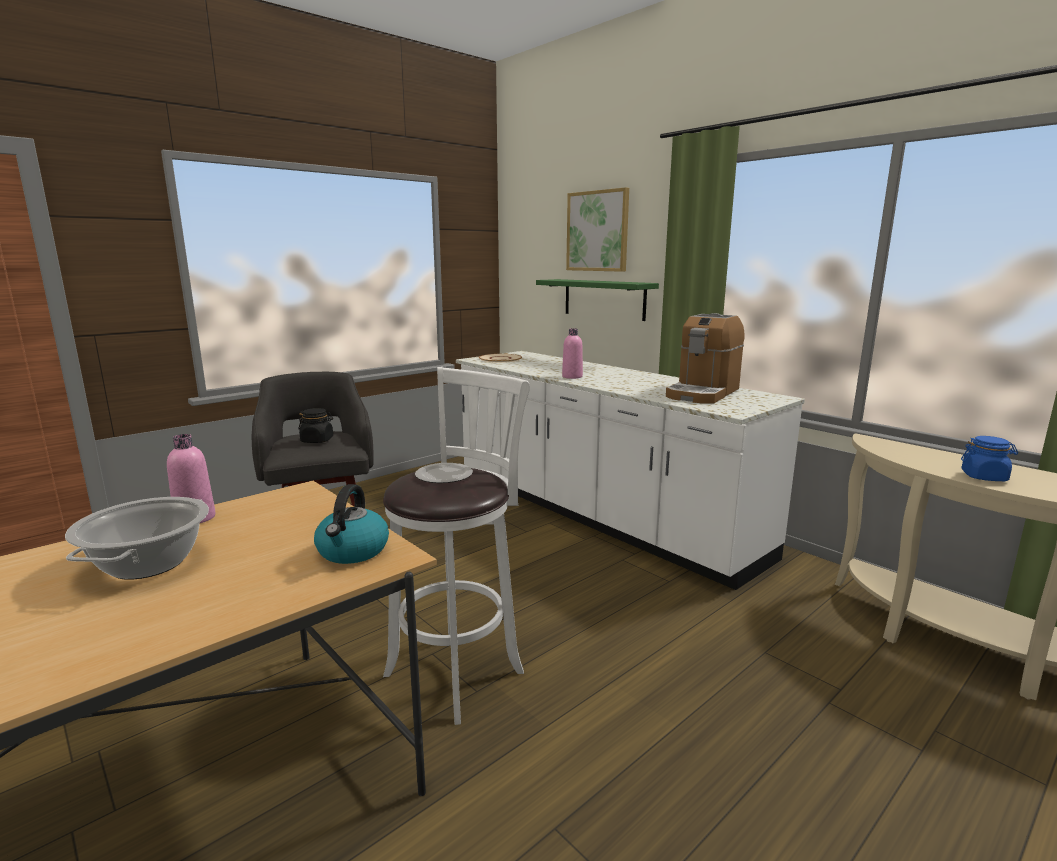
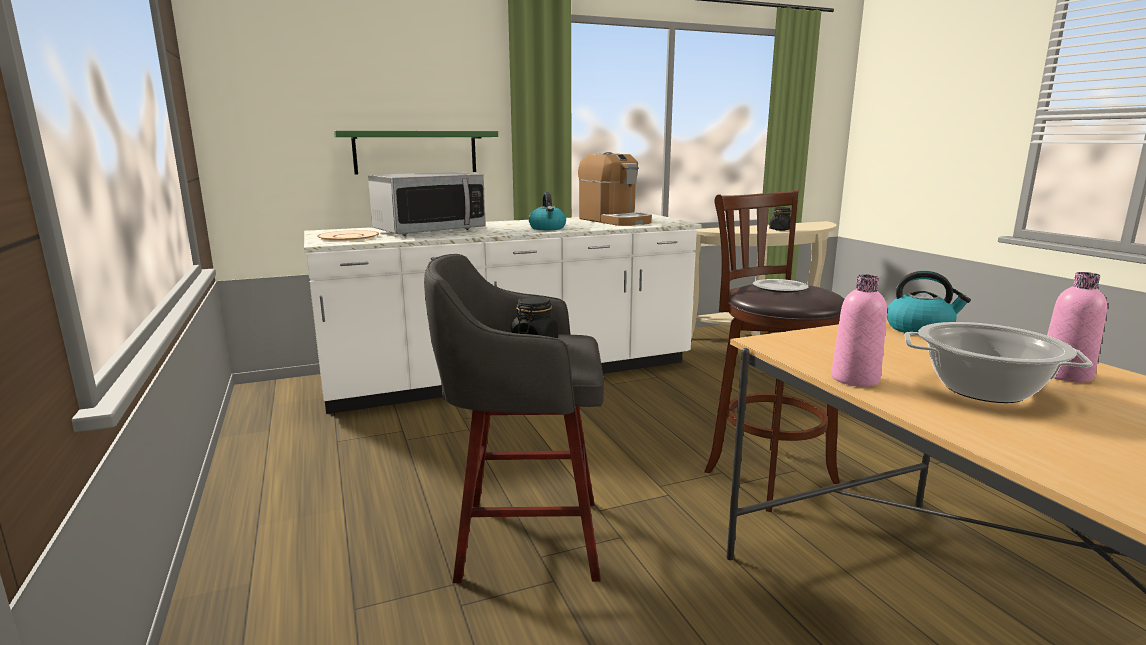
camera: 70 degrees left, 0 degrees up
(459, 669) = (765, 474): white stool -> brown stool
(553, 365) = (429, 230): none -> microwave
(572, 376) = (501, 231): pink bottle -> pink bottle (1065, 375)
(597, 231) = (397, 72): picture -> none
(608, 383) = (548, 228): none -> kettle
(984, 477) = (780, 229): blue jar -> black jar

